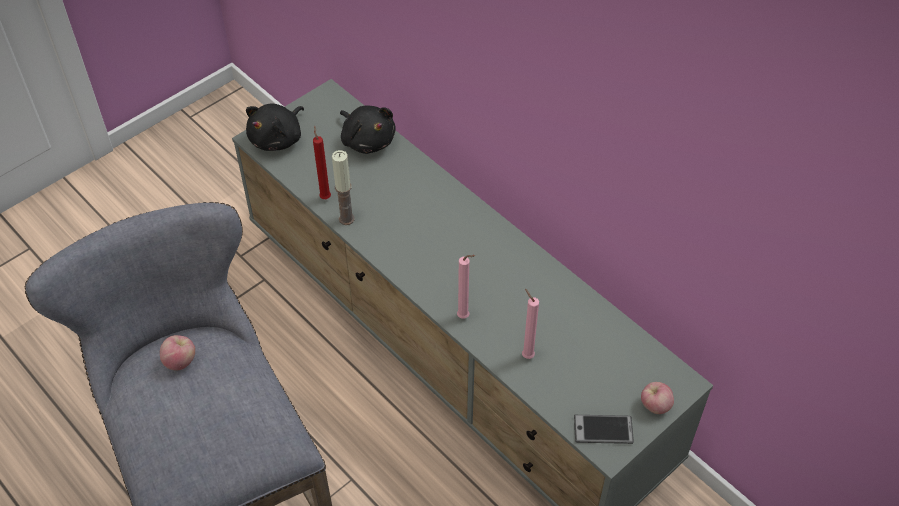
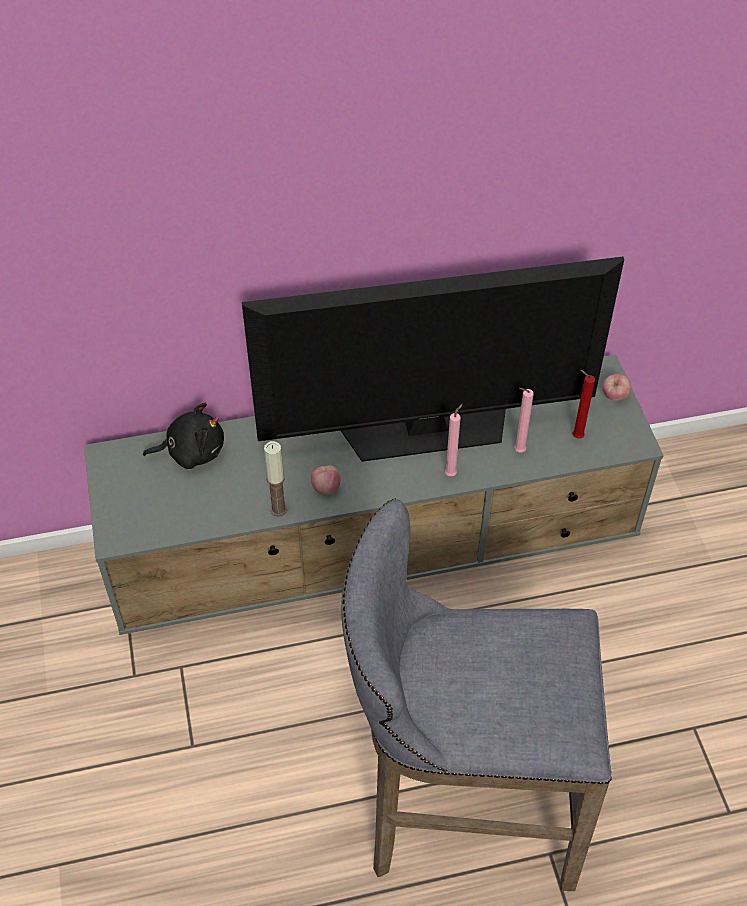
camera: 60 degrees left, 0 degrees up
(180, 361) = (440, 667): apple -> apple (326, 488)
(278, 139) = (130, 520): black plush toy -> none
(325, 196) = (238, 514): red candle -> red candle (575, 436)
(502, 277) = (426, 428): none -> television
(603, 430) = (618, 438): phone -> none

